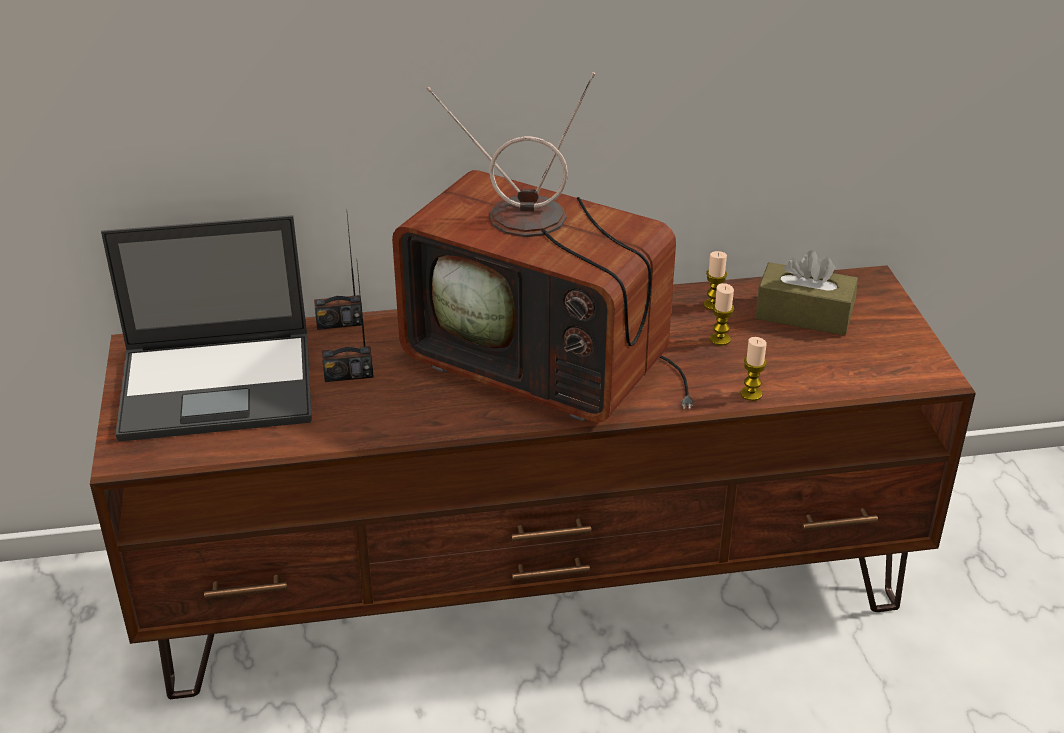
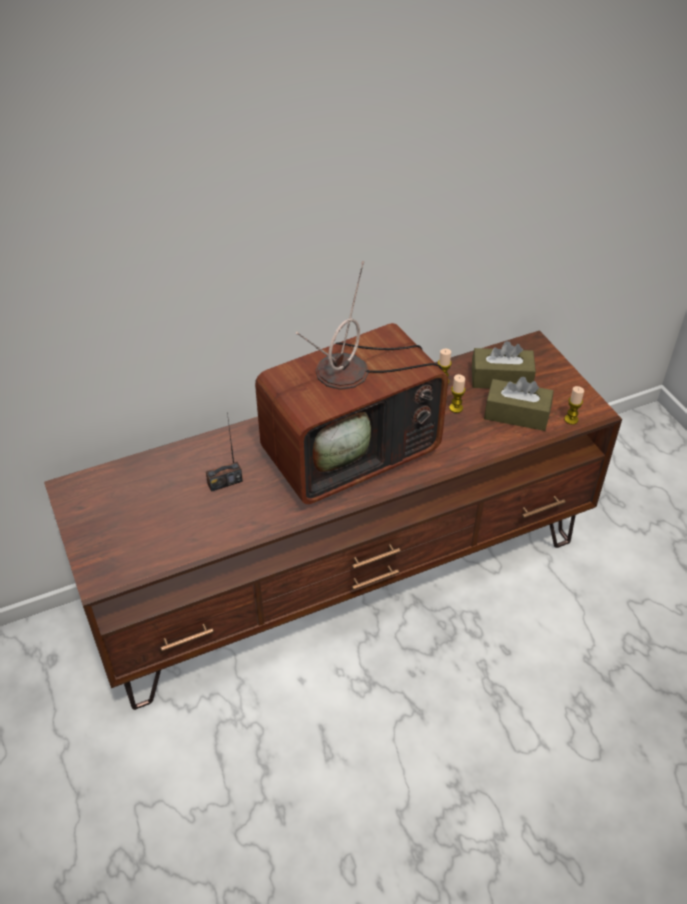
camera: 15 degrees left, 10 degrees up
(220, 385) = (140, 508): laptop -> none
(339, 322) = (201, 441): radio -> none
(546, 365) = (353, 449): television -> television turned 45 degrees counterclockwise
(751, 394) = (489, 447): candle -> candle (571, 419)
(810, 361) = (516, 414): none -> brown tissue box

